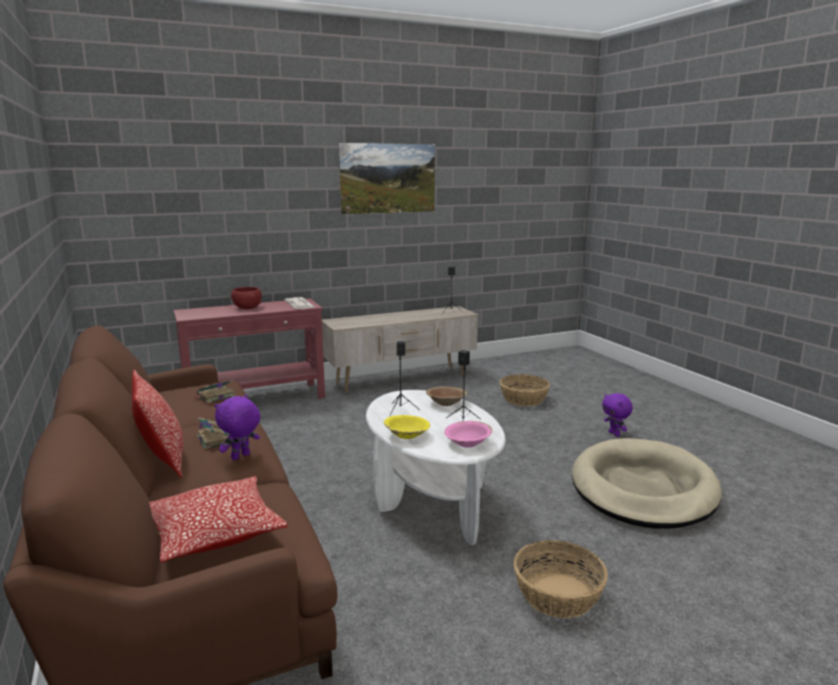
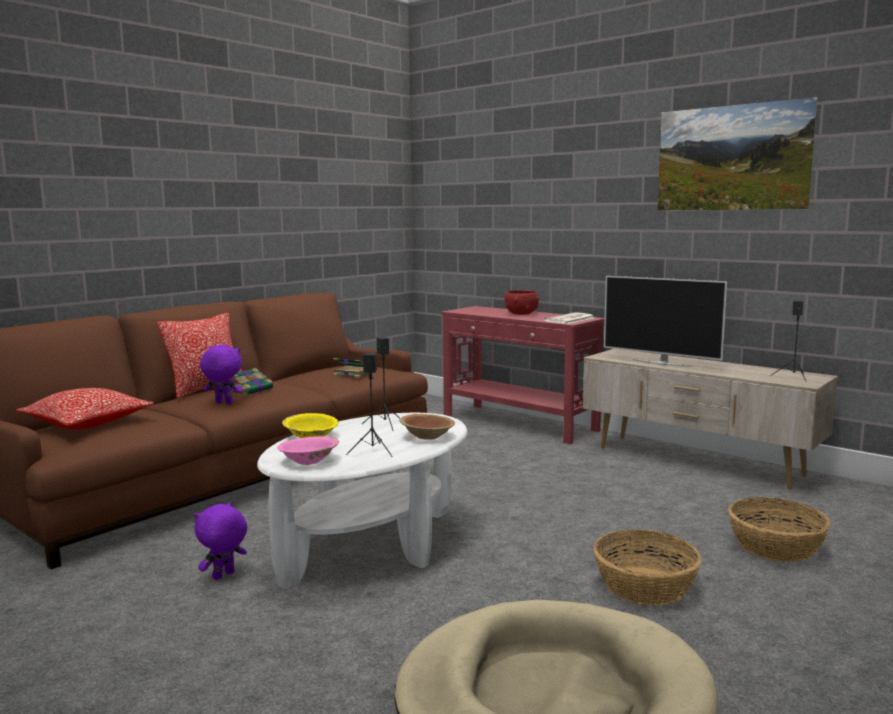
camera: 65 degrees right, 5 degrees down
(381, 321) = (661, 363): none -> television
(558, 595) = (193, 660): basket -> basket (644, 586)
(615, 434) = (760, 648): purple plush toy -> purple plush toy (224, 576)

